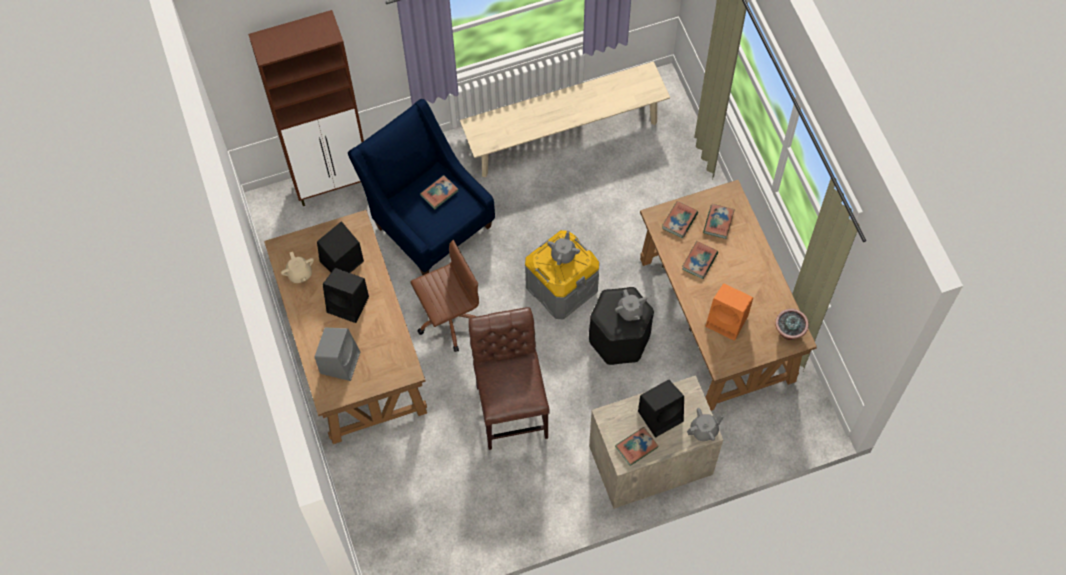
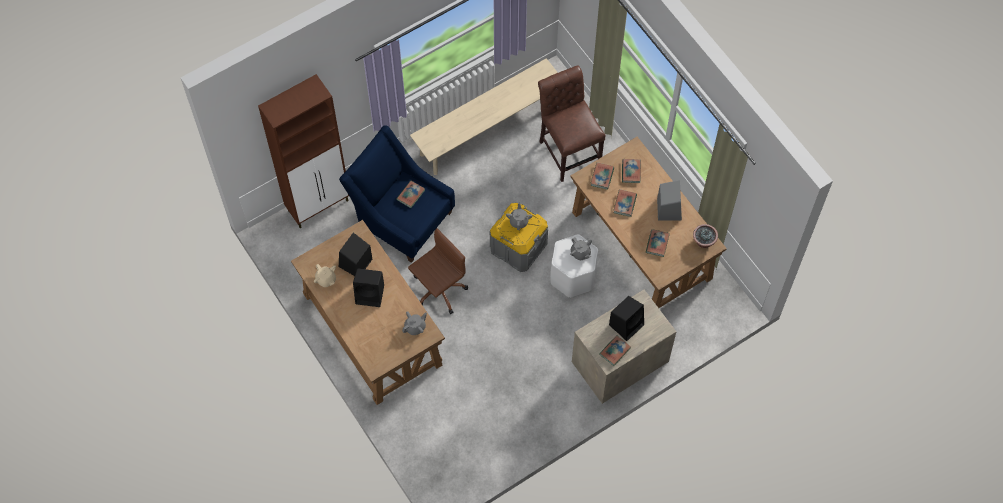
camera: 15 degrees left, 0 degrees up
(340, 361) = (376, 338): grey speaker -> grey speaker (669, 208)
(511, 406) = (505, 345): brown chair -> brown chair (568, 150)
(619, 339) = (572, 277): black stool -> white stool
(704, 430) = (661, 328): grey teapot -> grey teapot (415, 327)
(728, 321) = (657, 244): orange speaker -> book

